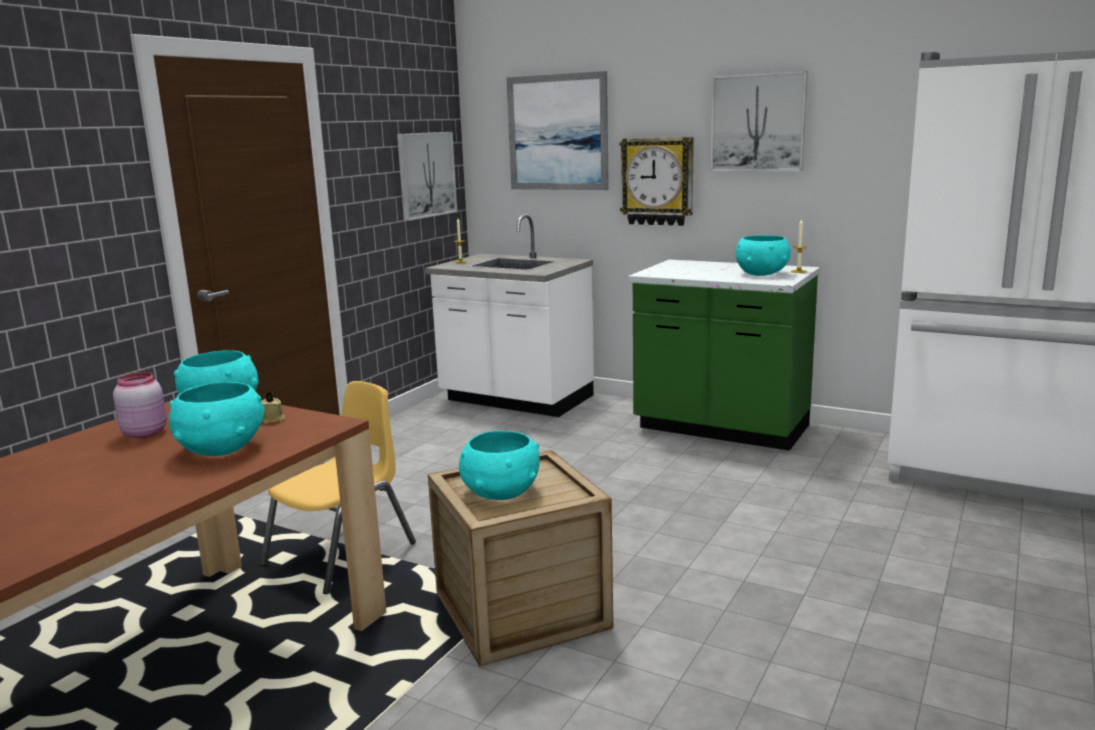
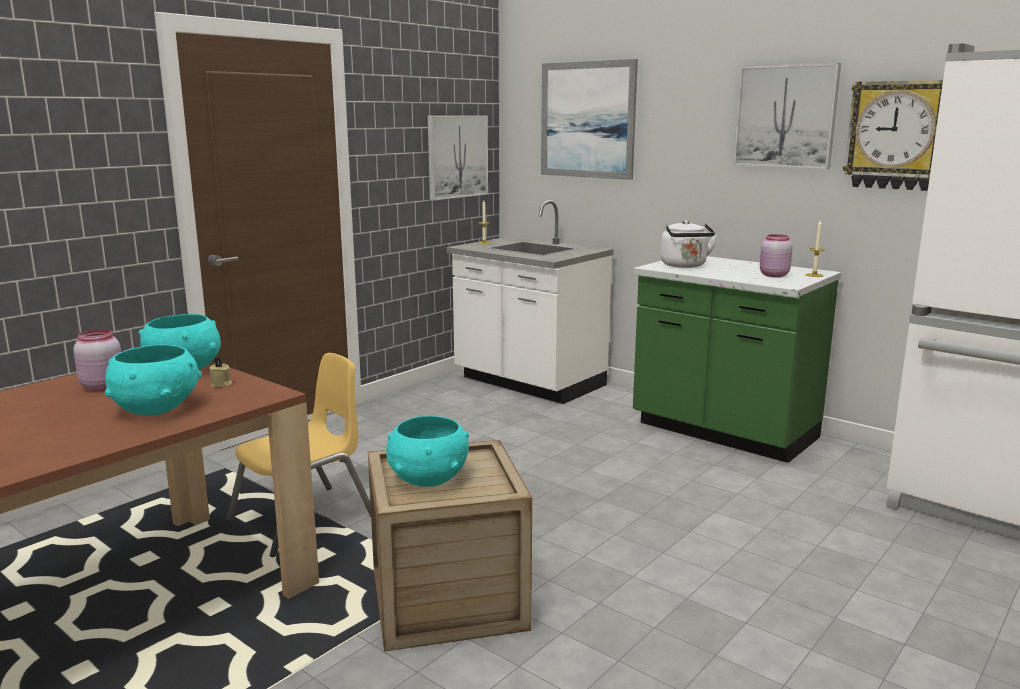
camera: 10 degrees right, 0 degrees up
(657, 181) = (681, 173): wall clock -> wall clock (897, 135)
(675, 270) = (685, 266): none -> white kettle
(762, 274) = (773, 275): turquoise bowl -> pink jar

